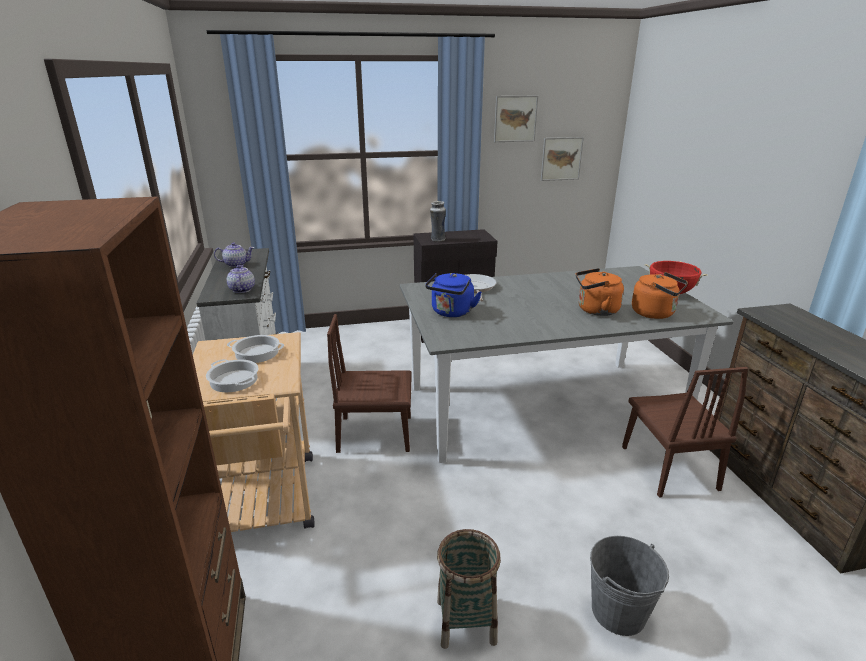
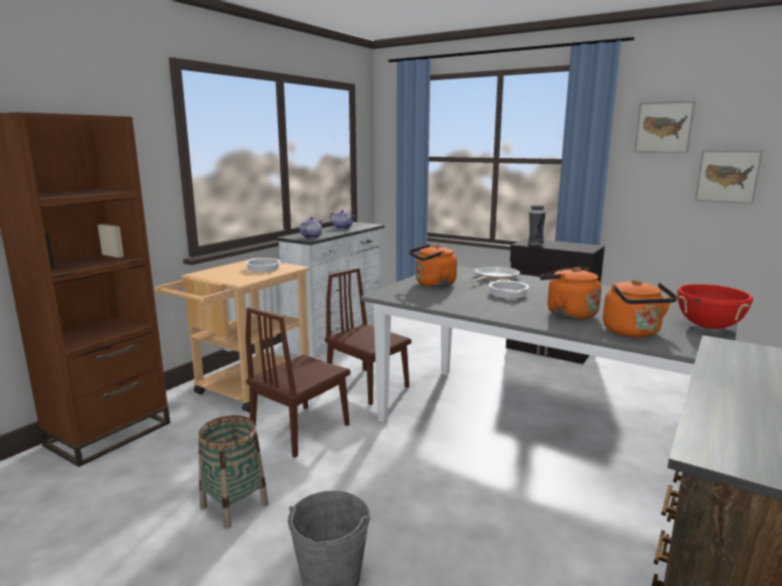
camera: 45 degrees right, 10 degrees down
(234, 380) = (225, 274): cooking pot -> cooking pot (508, 293)
(451, 313) = (433, 284): blue kettle -> orange kettle
(668, 467) = (585, 532): brown chair -> brown chair (300, 430)

